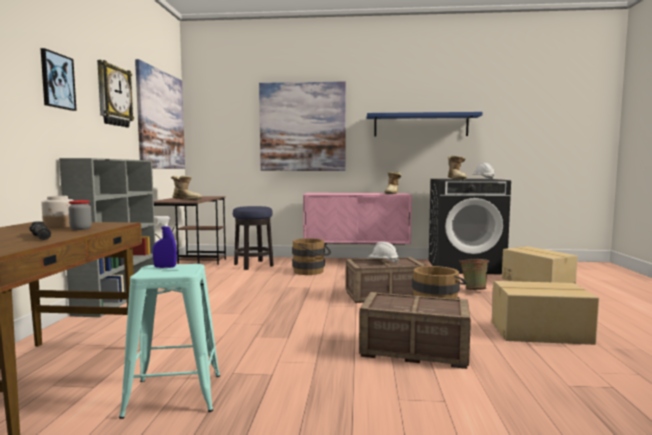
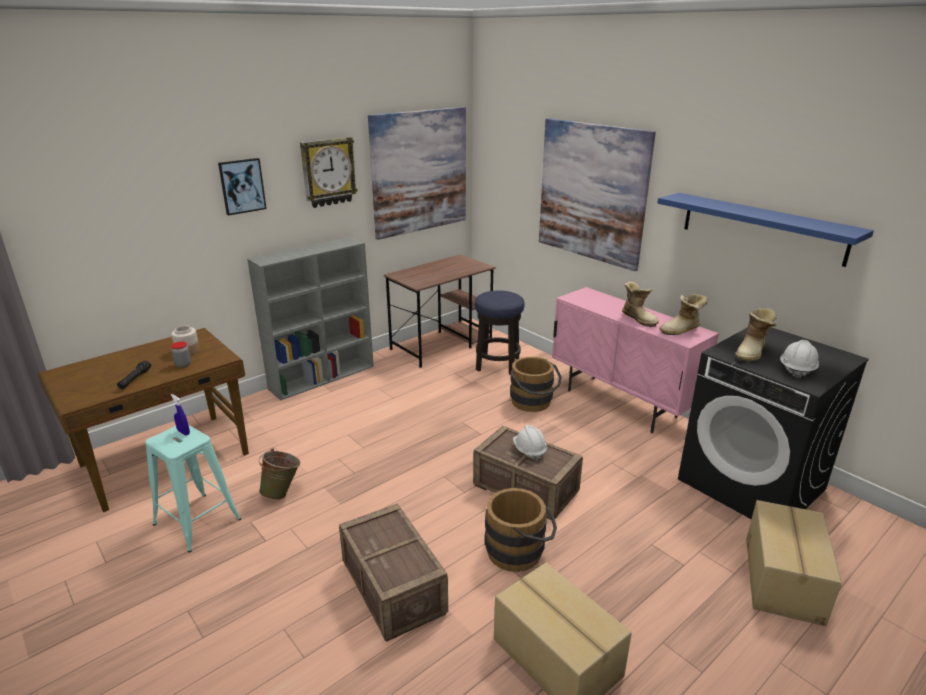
camera: 45 degrees right, 20 degrees up
(186, 199) = (426, 276): boot -> boot (639, 318)
(474, 290) = (650, 539): green bucket -> green bucket (283, 492)

